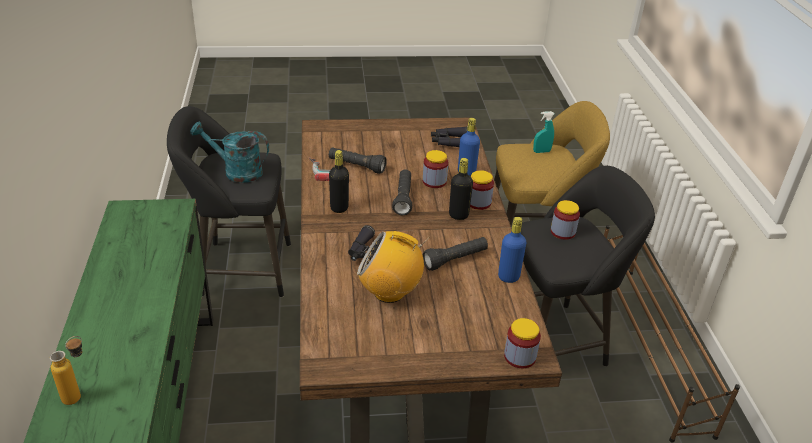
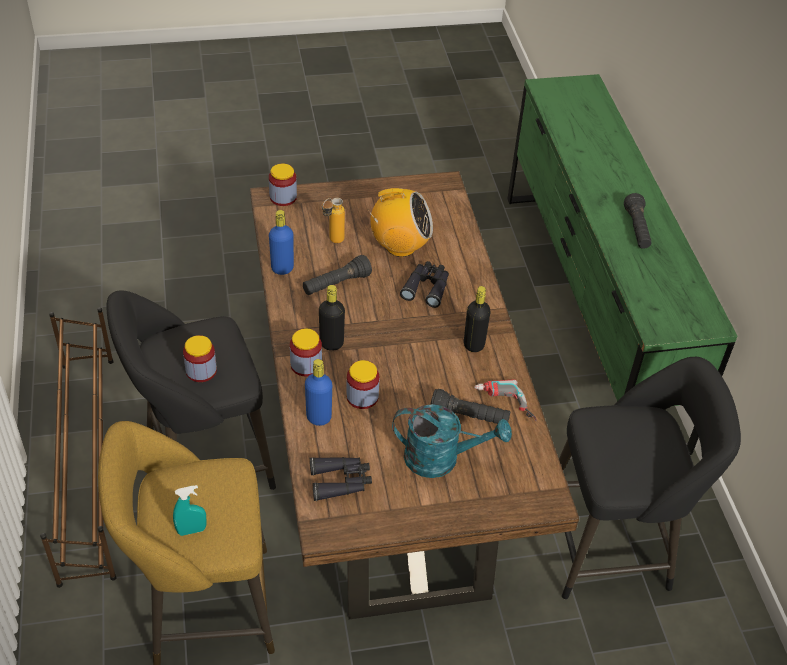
camera: 175 degrees right, 10 degrees up
(79, 394) = (616, 157): bottle -> bottle (332, 242)
(236, 171) = (633, 443): turquoise watering can -> turquoise watering can (441, 459)
(403, 198) = (400, 365): black flashlight -> black flashlight (637, 229)

